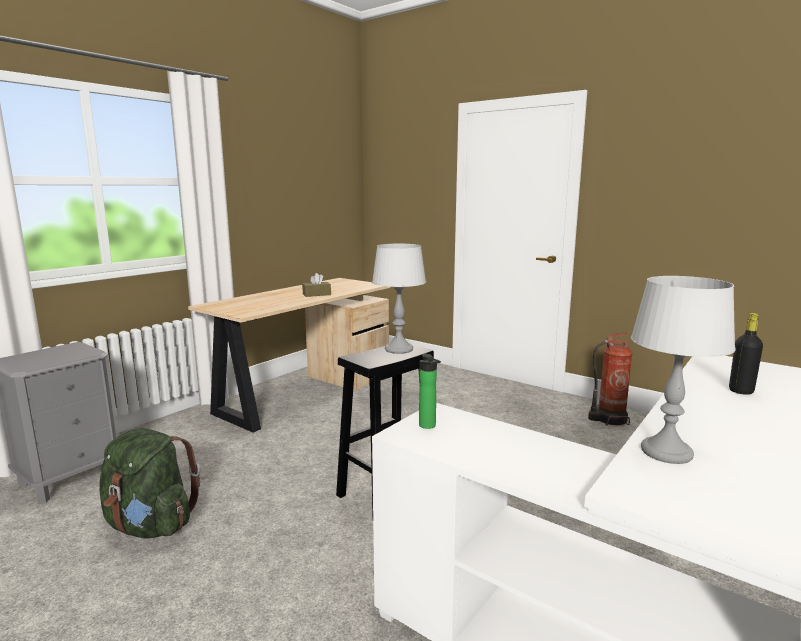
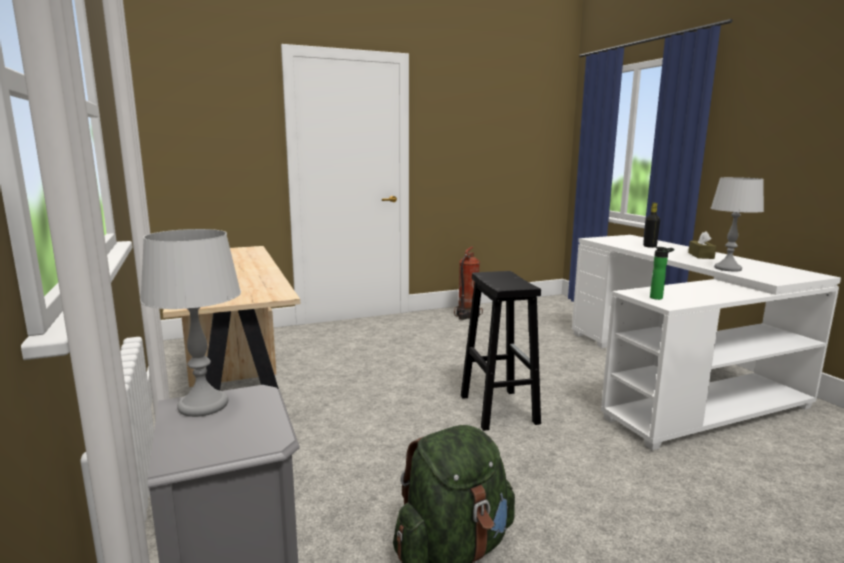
camera: 60 degrees left, 0 degrees up
(316, 294) = (247, 266): brown tissue box -> brown tissue box (701, 255)
(399, 349) = (498, 276): grey table lamp -> grey table lamp (204, 405)

